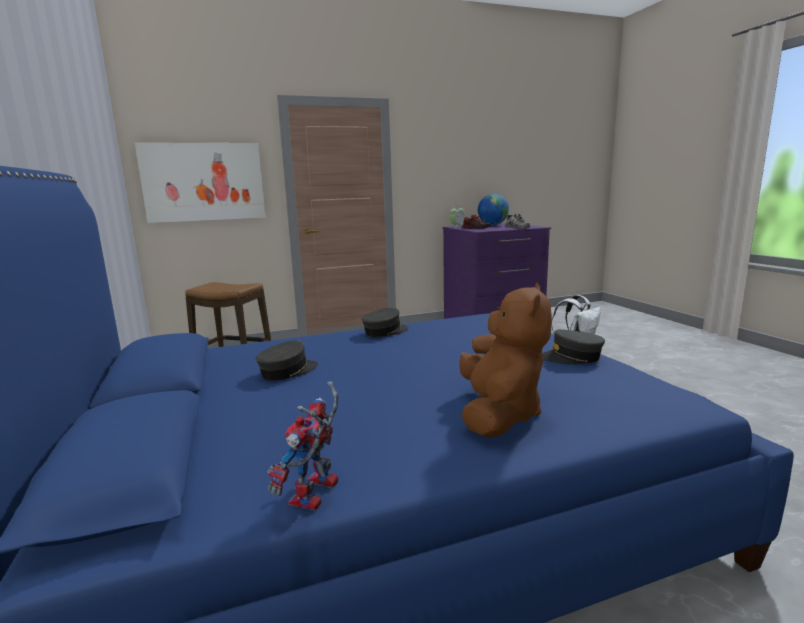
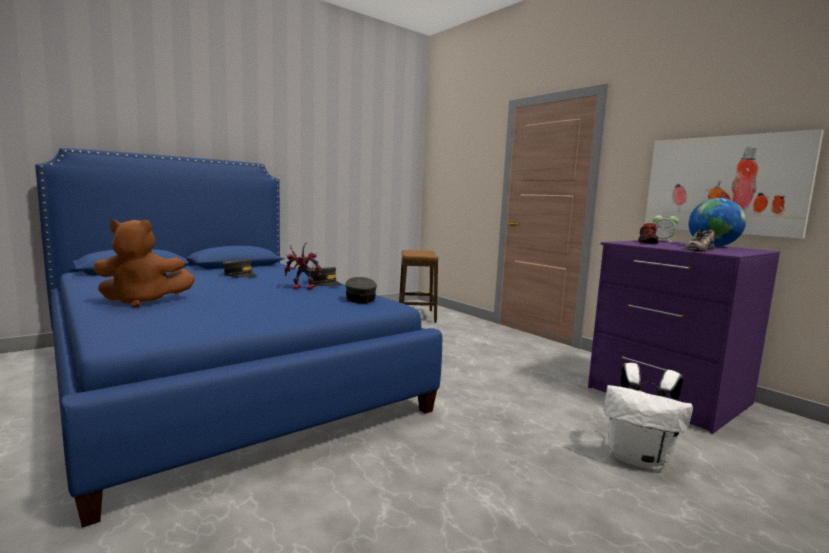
camera: 70 degrees right, 5 degrees down
(204, 182) = (456, 176): picture -> picture (723, 185)
(315, 497) = (85, 284): toy robot -> toy robot (301, 288)
(571, 358) = (246, 317): grey cap -> grey cap (360, 299)

